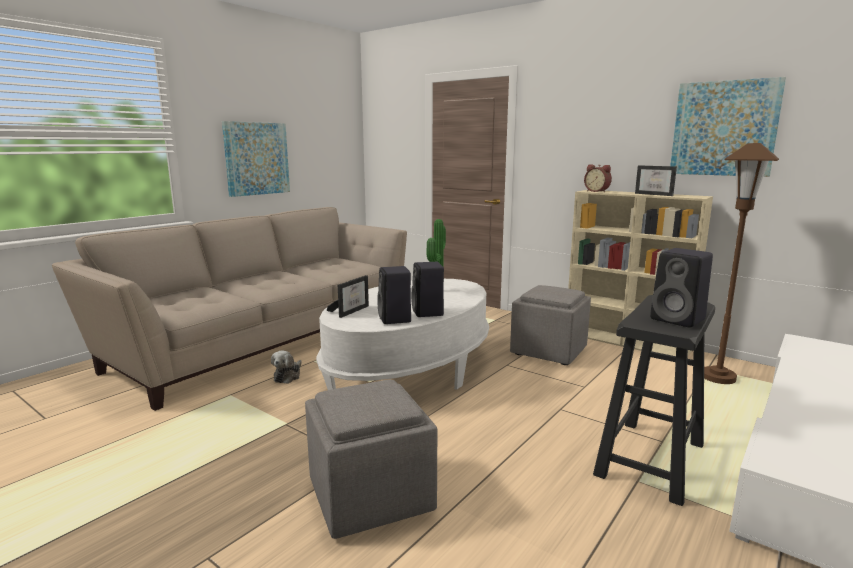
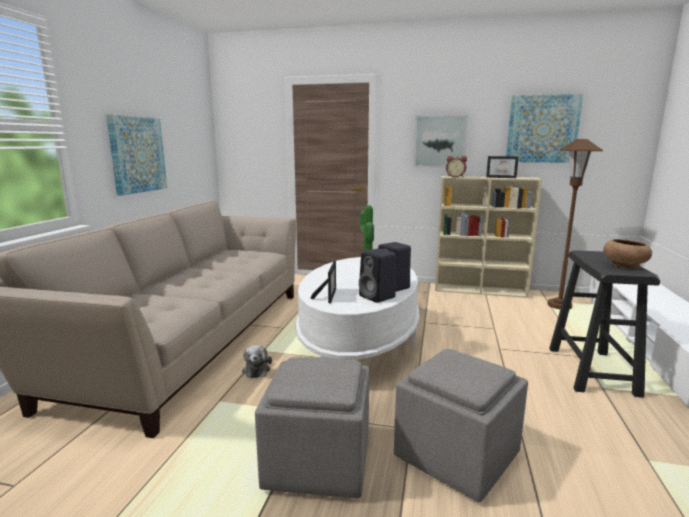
camera: 25 degrees left, 0 degrees up
(549, 351) = (440, 306): grey ottoman -> grey ottoman (319, 463)
(587, 146) = (440, 141): none -> picture
(679, 319) = (624, 265): black speaker -> brown bowl

